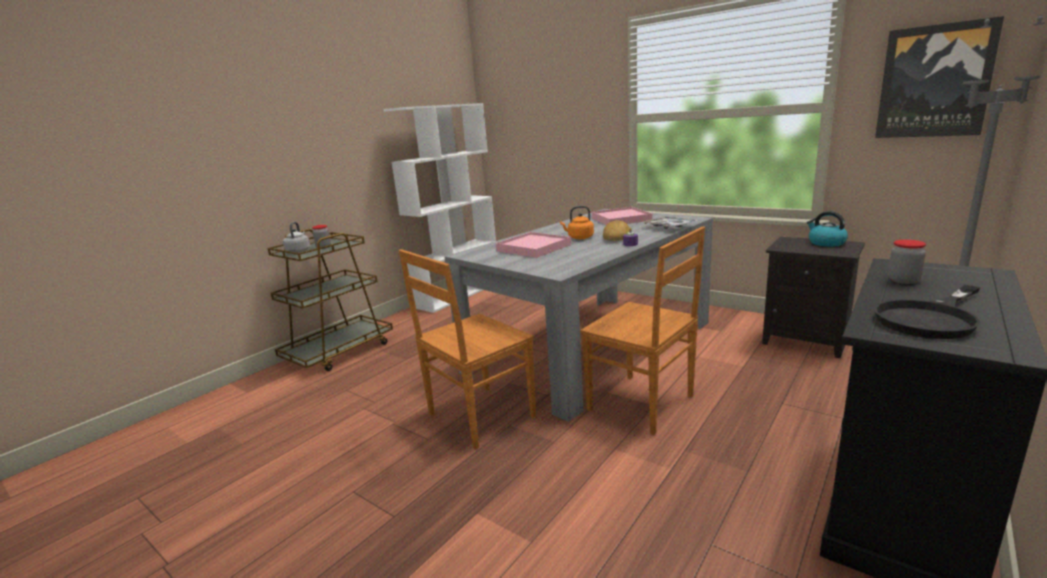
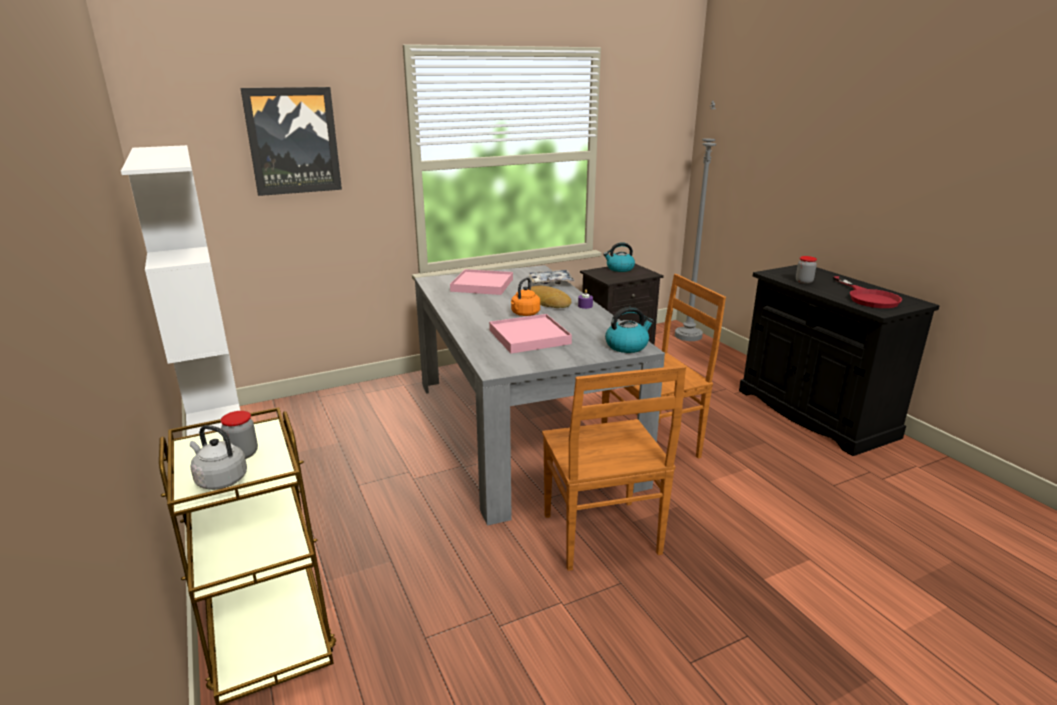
camera: 65 degrees left, 5 degrees up
(557, 269) = (627, 346): none -> kettle
(930, 318) = (868, 298): black frying pan -> red frying pan
(934, 82) = (651, 137): picture -> picture (293, 141)

